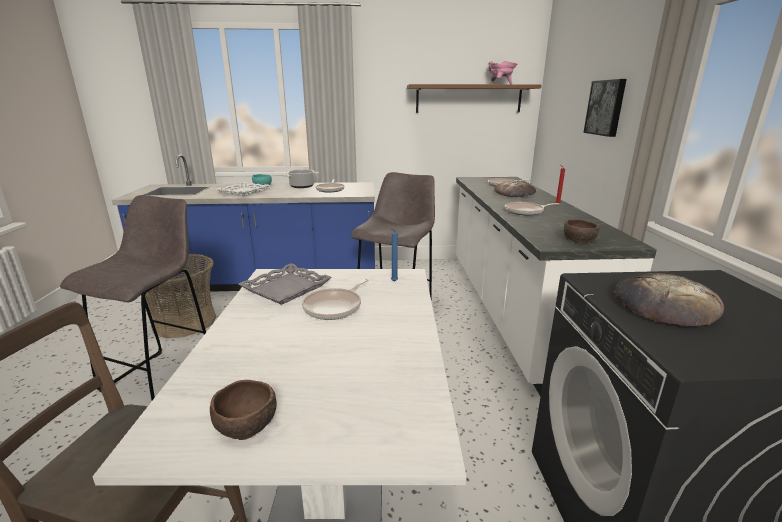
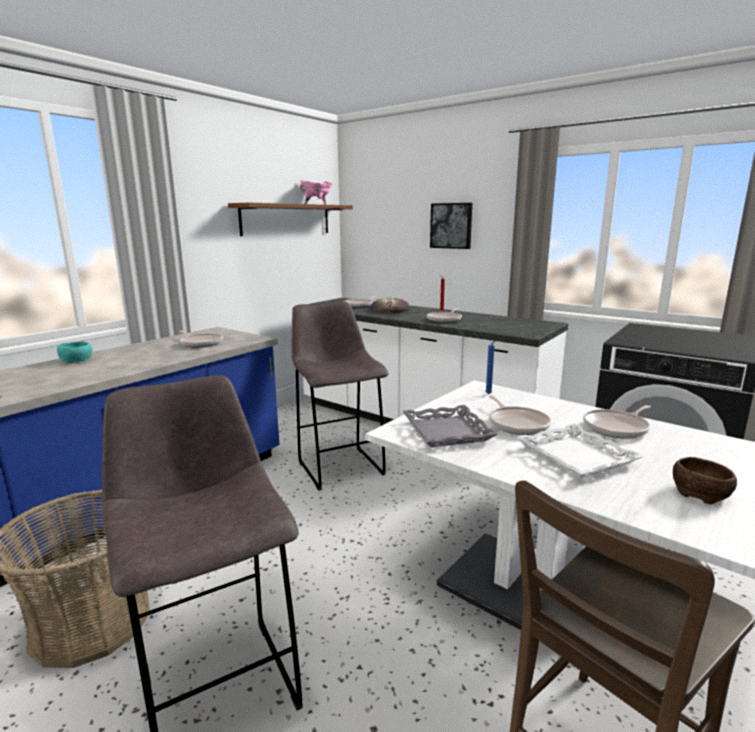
camera: 50 degrees left, 5 degrees down
(244, 192) = (83, 373): white tray -> white tray (576, 457)
(302, 186) = (145, 348): cooking pot -> none
(385, 352) = (617, 428): none -> frying pan
(580, 240) = (530, 328): brown bowl -> none
(664, 305) = (670, 342): bread -> none

